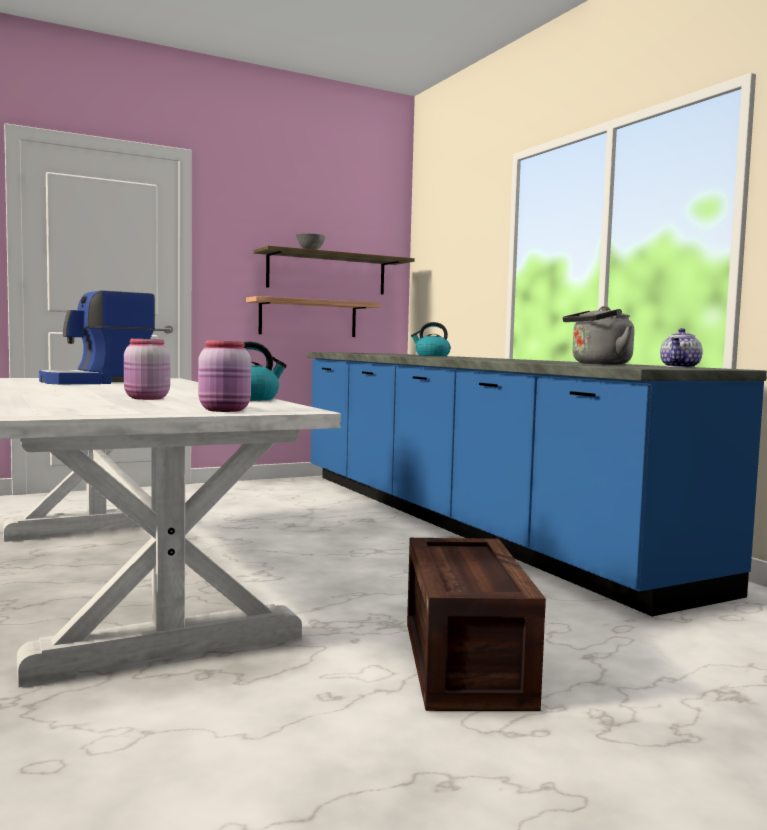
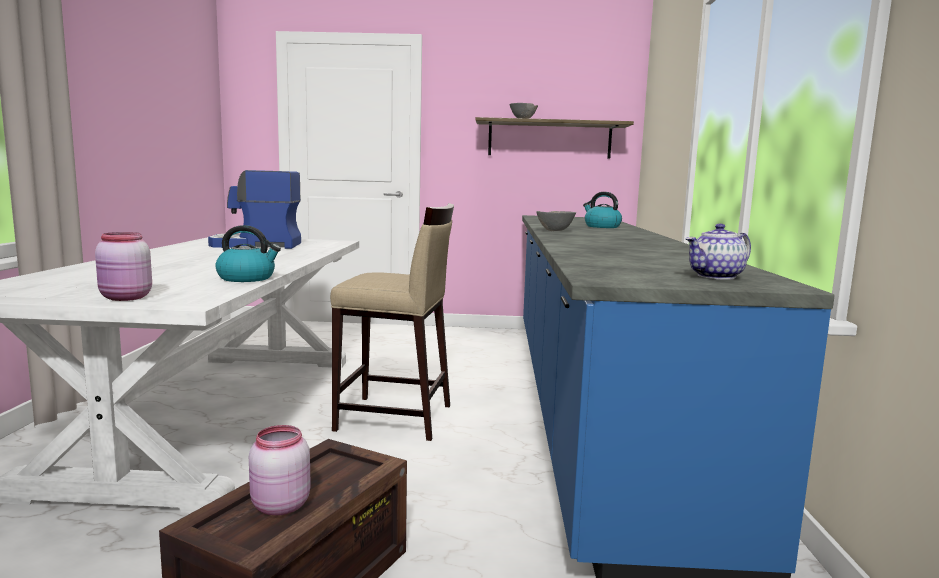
camera: 30 degrees right, 5 degrees up
(146, 398) = (166, 273): pink jar -> pink jar (279, 506)
(308, 318) = (529, 183): shelf -> none
(320, 553) = (395, 418): none -> beige stool
(422, 356) = (555, 231): none -> grey bowl
(598, 364) = (649, 260): grey kettle -> none

